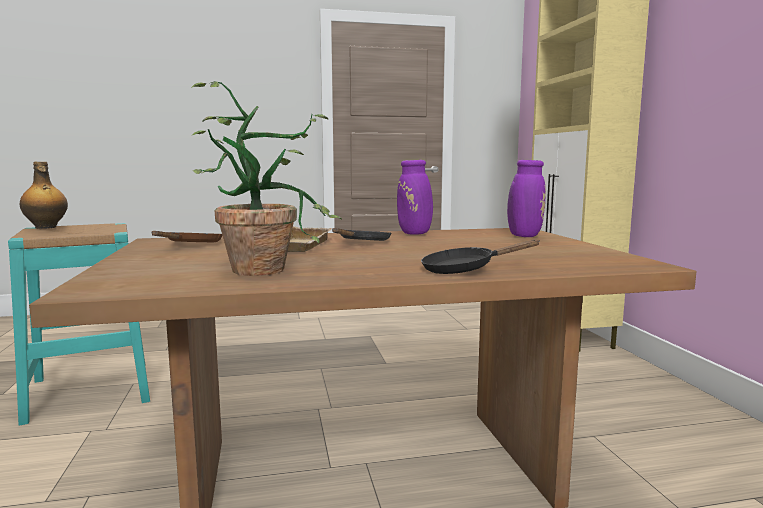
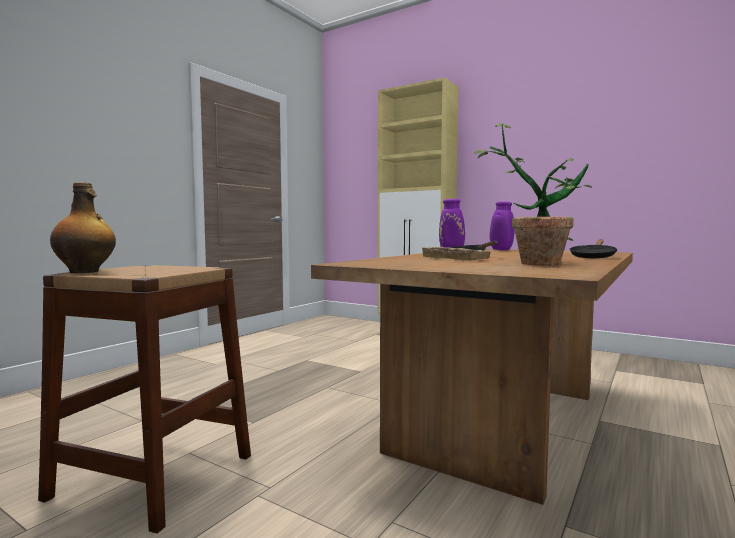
camera: 45 degrees left, 5 degrees down
(89, 390) = (153, 476): turquoise stool -> brown stool
(191, 245) = (397, 262): brown frying pan -> none

